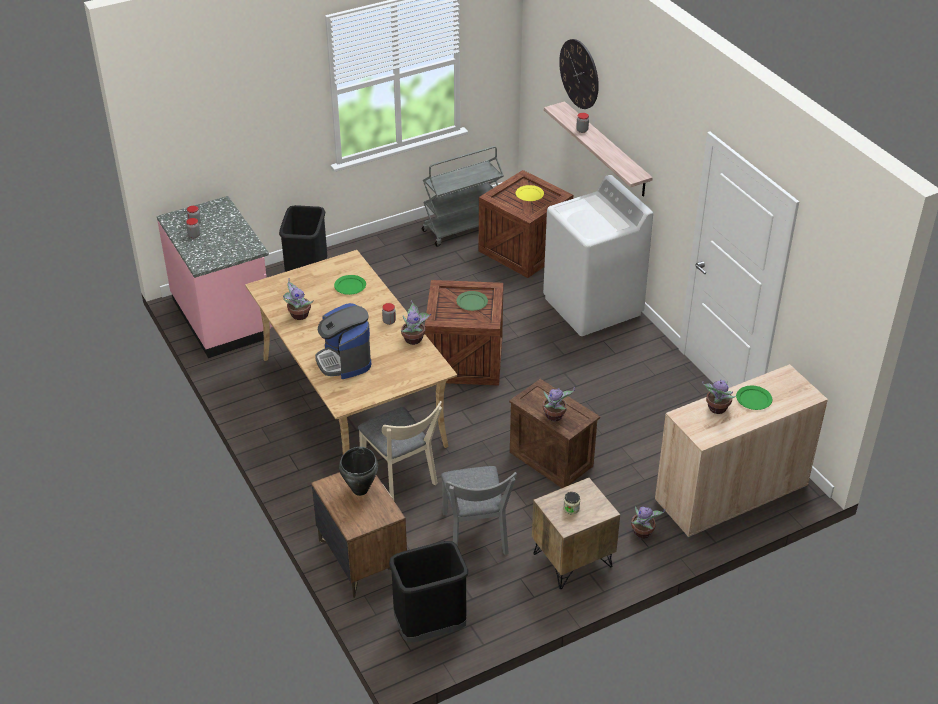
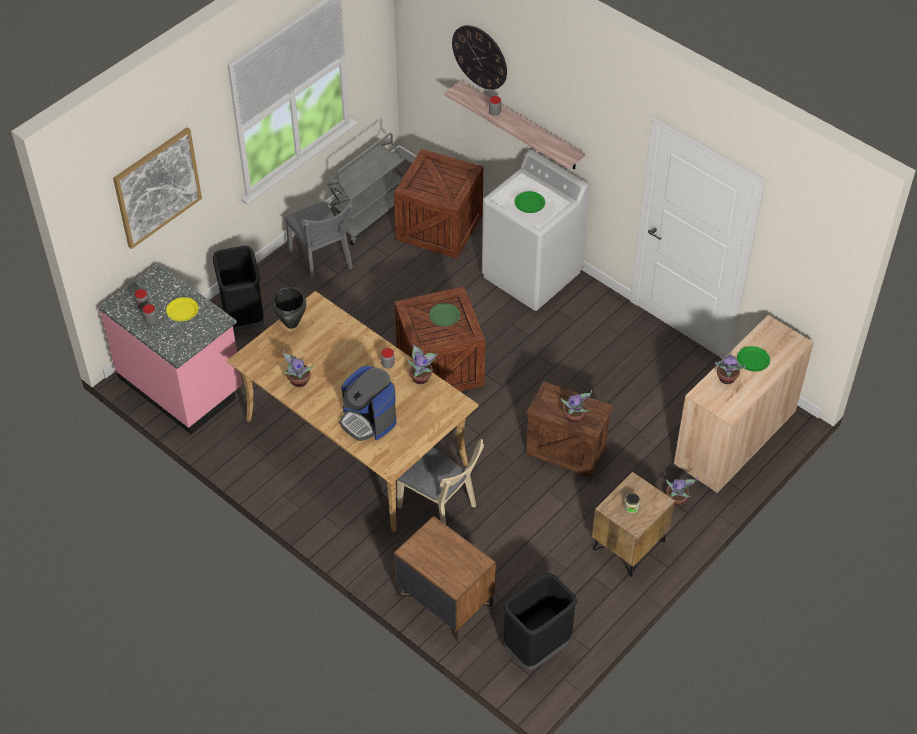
camera: 20 degrees left, 10 degrees up
(235, 116) = (157, 187): none -> picture
(350, 286) = (331, 335): green plate -> green plate (529, 203)
(360, 489) = (442, 546): black cooking pot -> black cooking pot (291, 323)
(475, 538) = (535, 549): grey chair -> grey chair (322, 262)
(529, 194) = (441, 176): yellow plate -> yellow plate (182, 310)

